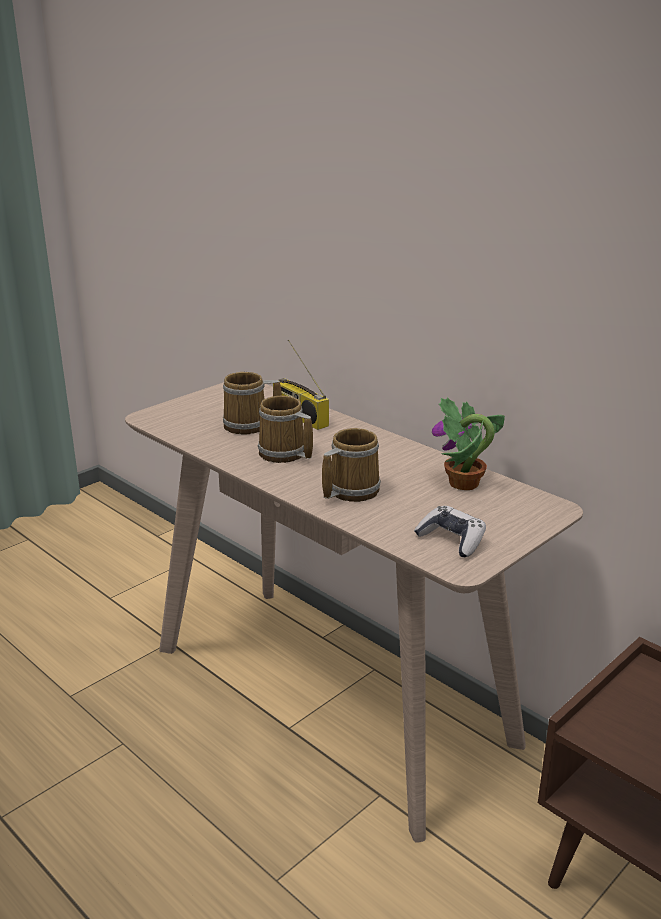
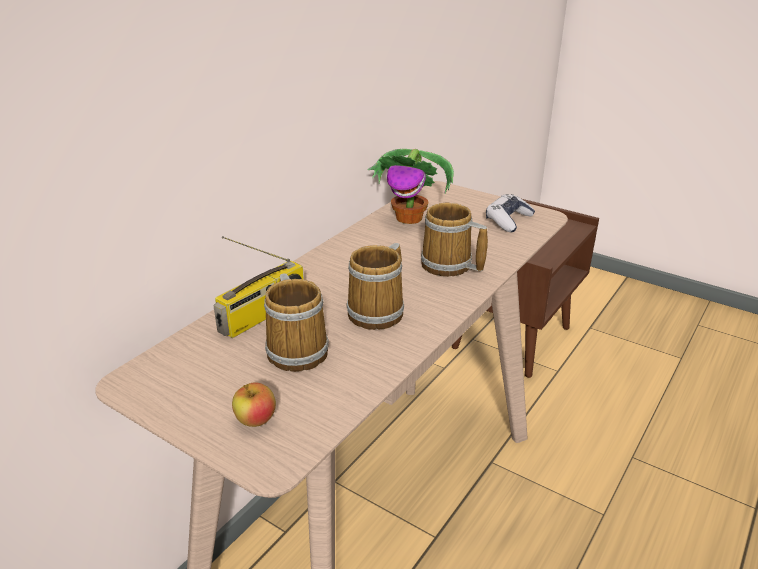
camera: 100 degrees left, 5 degrees up
(184, 413) = (256, 420): none -> apple

